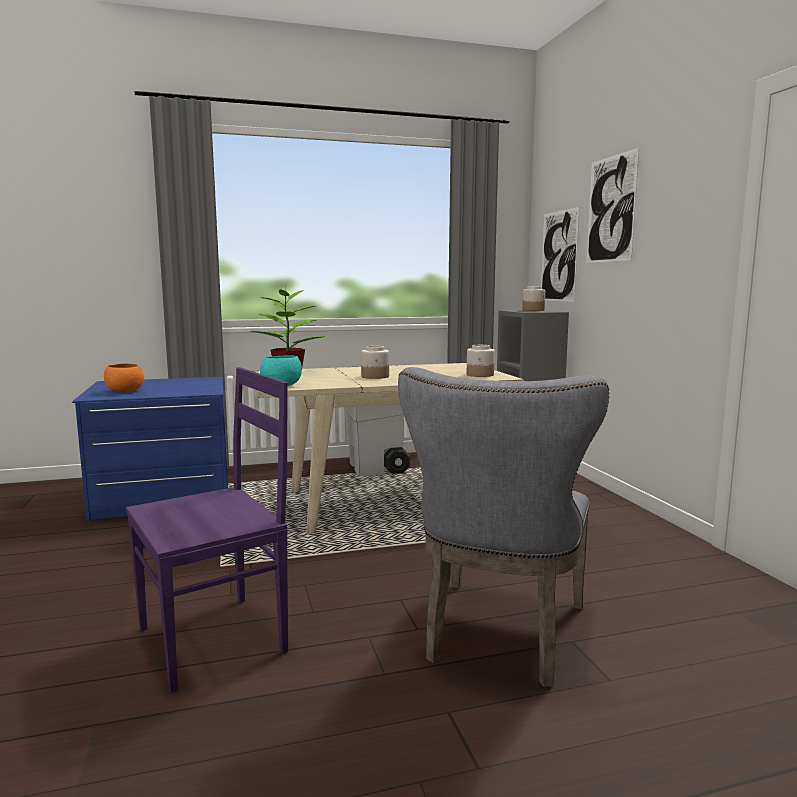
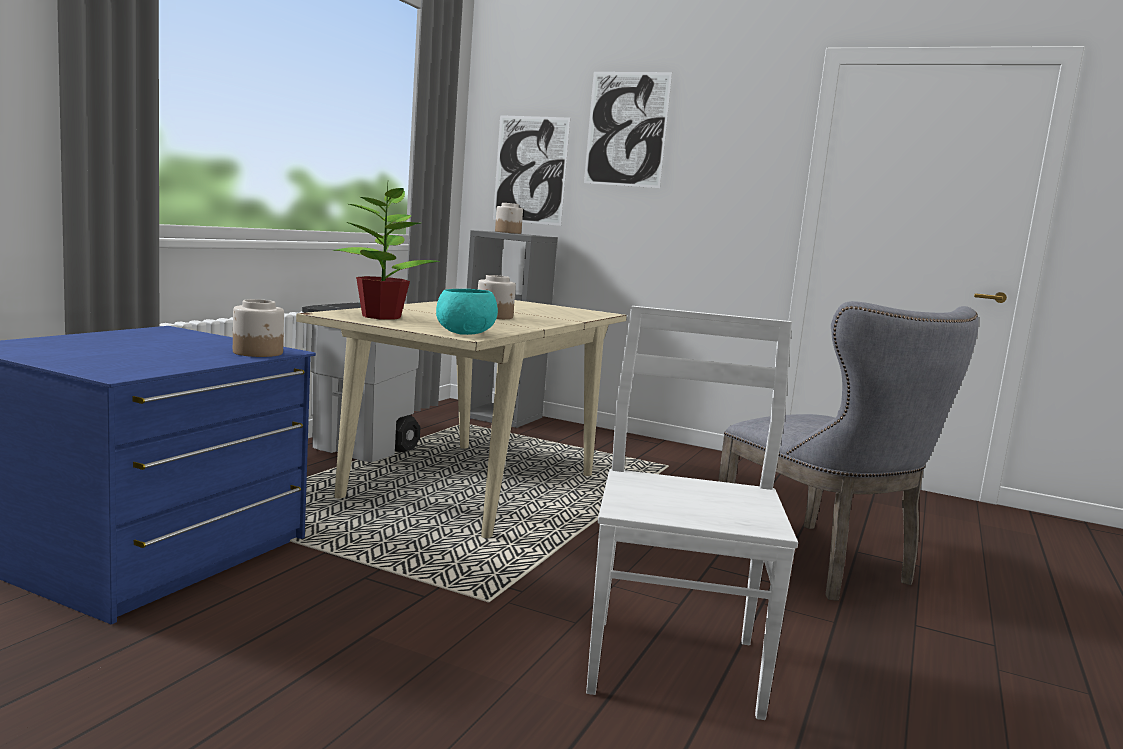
camera: 50 degrees left, 0 degrees up
(125, 391) = (130, 360): orange bowl -> none
(216, 638) = (674, 662): purple chair -> white chair
(480, 375) = (574, 311): jar -> jar (258, 353)

